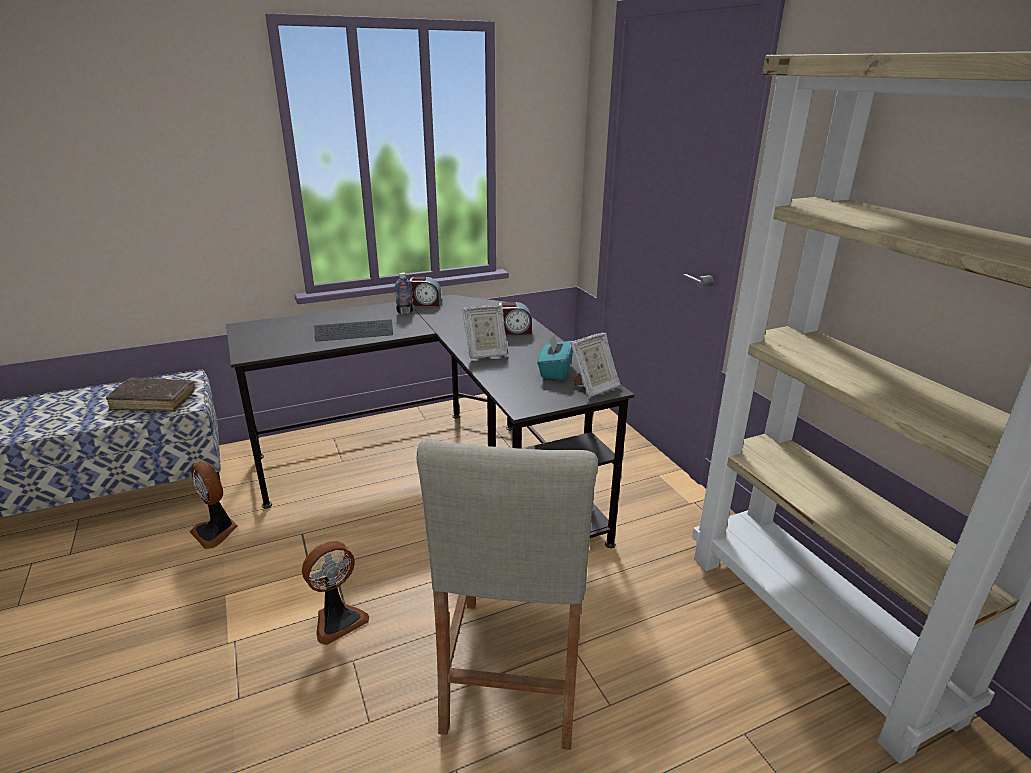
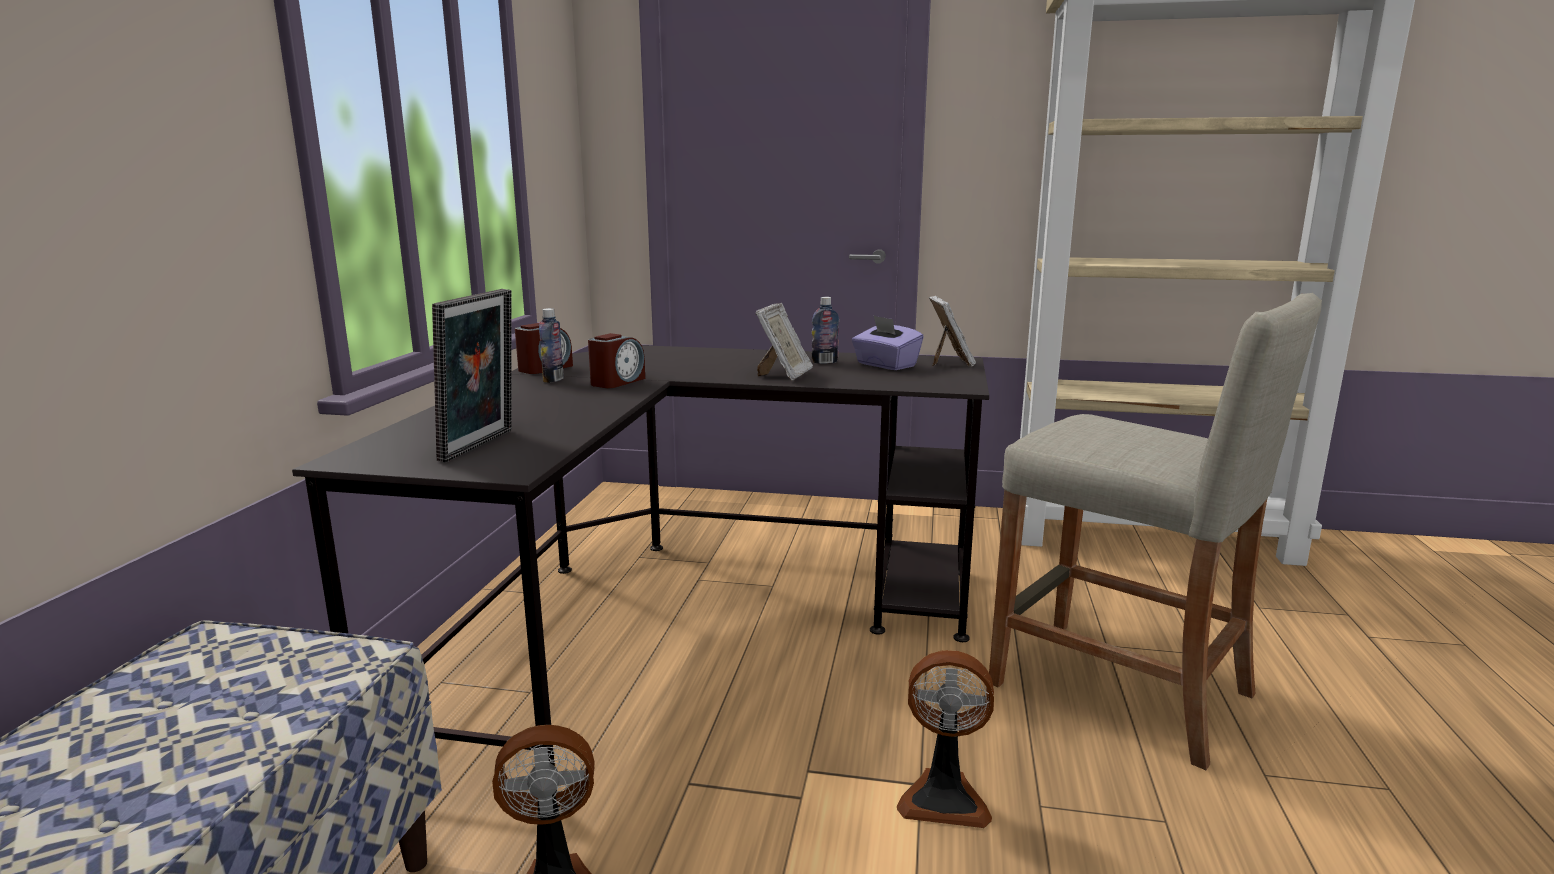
camera: 55 degrees left, 10 degrees down
(154, 401) = (254, 693): brown book -> none
(278, 339) = (482, 446): none -> picture frame
(338, 620) = (944, 797): fan -> fan turned 105 degrees clockwise
(354, 332) = (569, 408): keyboard -> none
(514, 331) = (740, 358): alarm clock -> alarm clock (617, 382)
(537, 353) = (824, 362): none -> bottle
(555, 371) = (885, 365): turquoise tissue box -> purple tissue box

